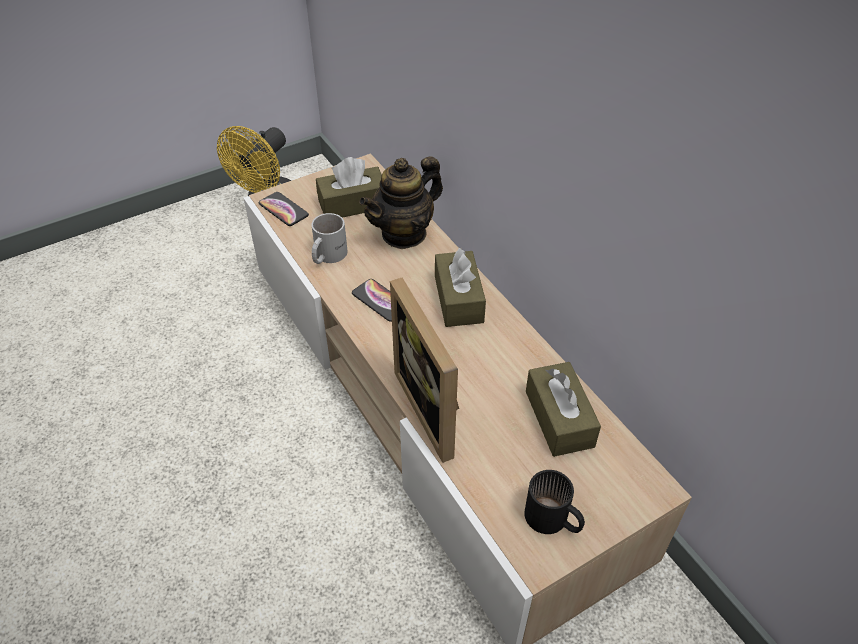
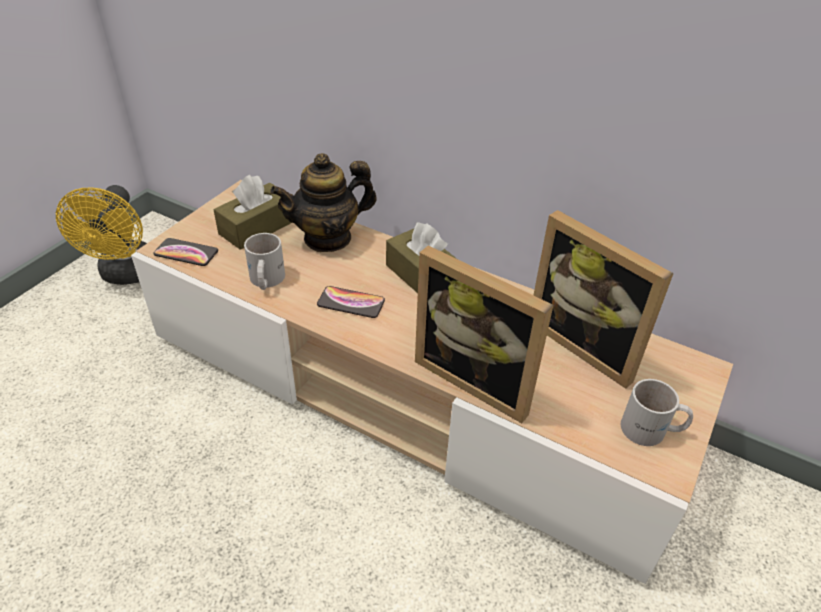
camera: 30 degrees left, 5 degrees down
(404, 233) = (328, 238): teapot -> teapot turned 45 degrees clockwise
(552, 521) = (651, 431): black mug -> white mug
(559, 418) = (587, 344): brown tissue box -> picture frame

